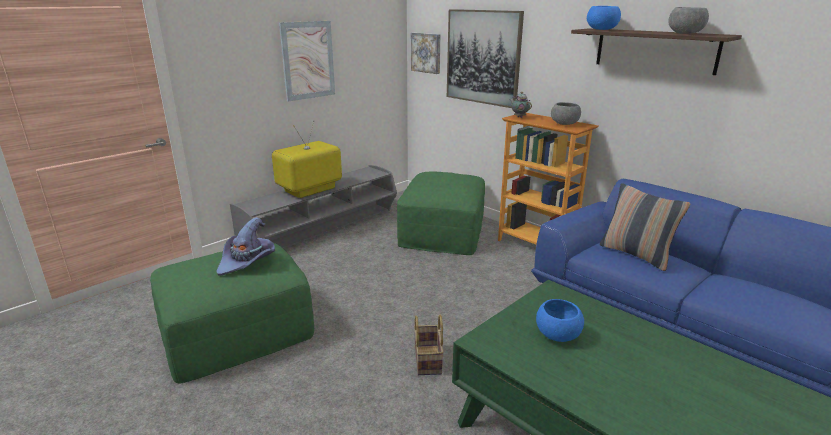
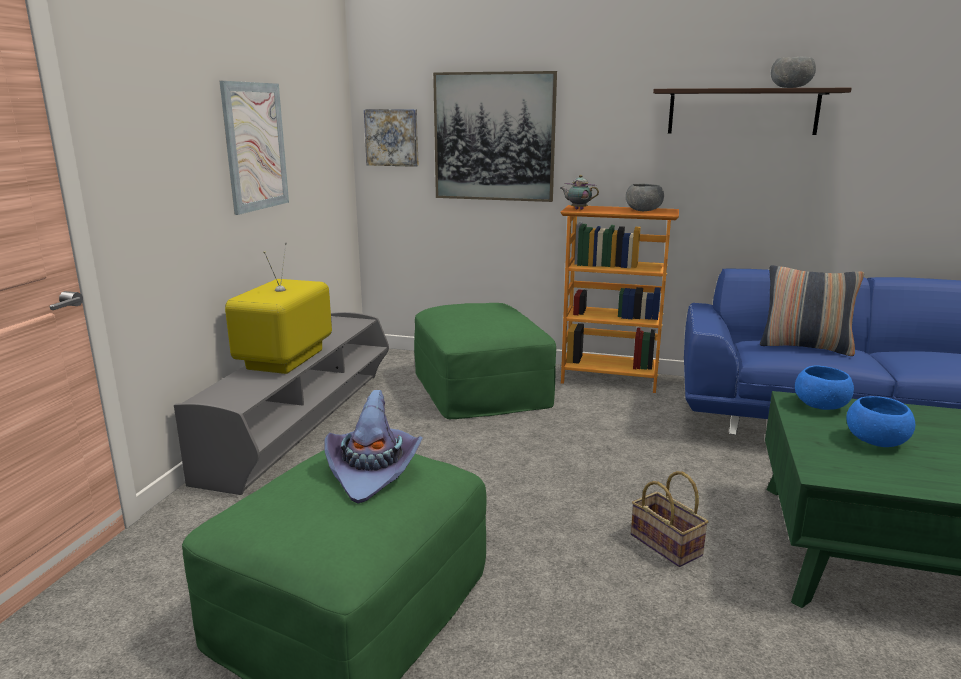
camera: 30 degrees left, 5 degrees down
(602, 29) = (684, 88): blue bowl -> blue bowl (820, 406)

